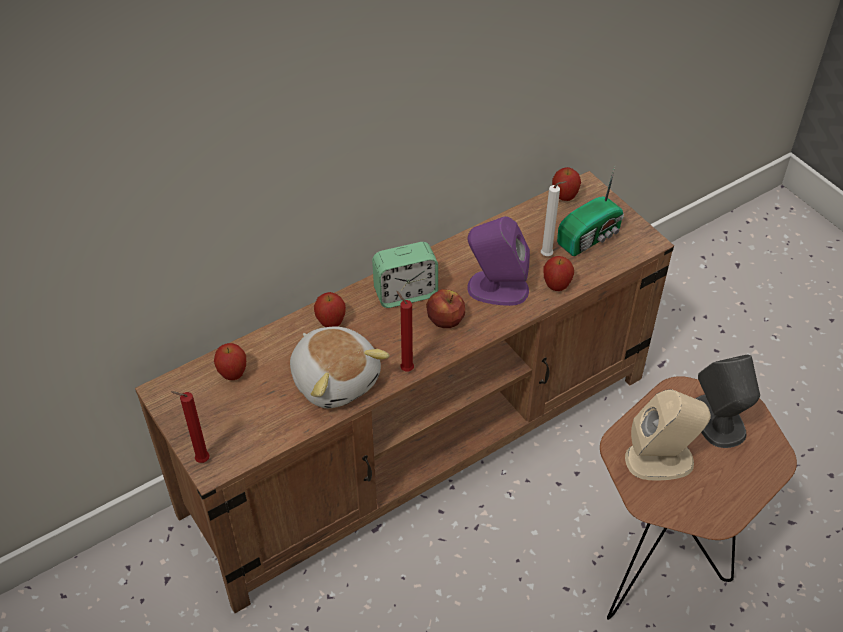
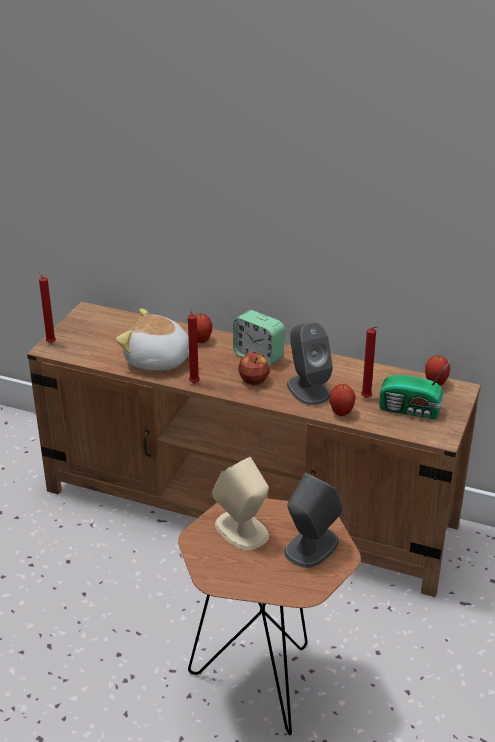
camera: 55 degrees right, 15 degrees down
(233, 374) = (123, 326): apple -> none
(336, 379) = (158, 361): plush toy -> plush toy turned 90 degrees clockwise
(497, 288) = (307, 389): purple speaker -> grey speaker
(548, 256) = (367, 399): white candle -> red candle

